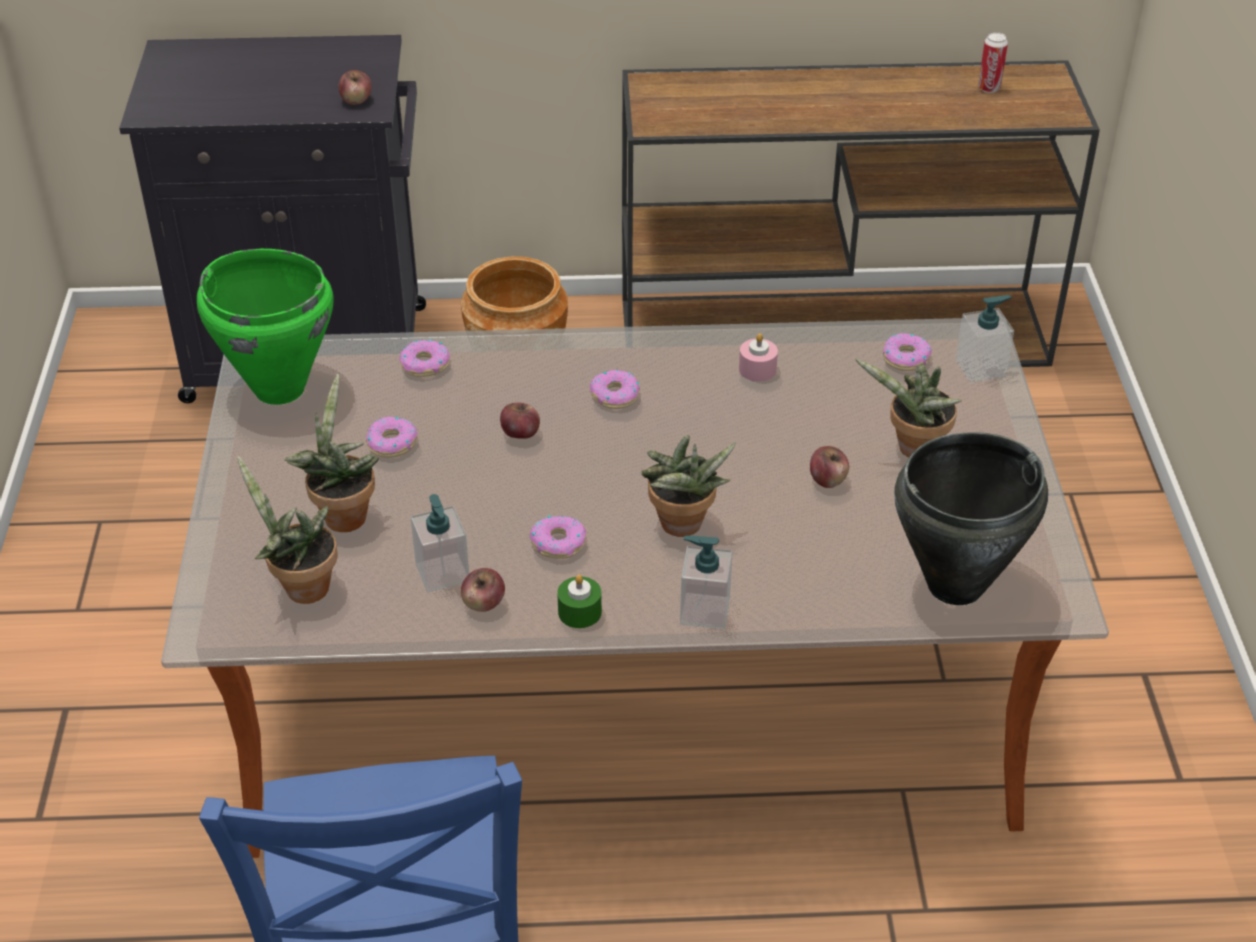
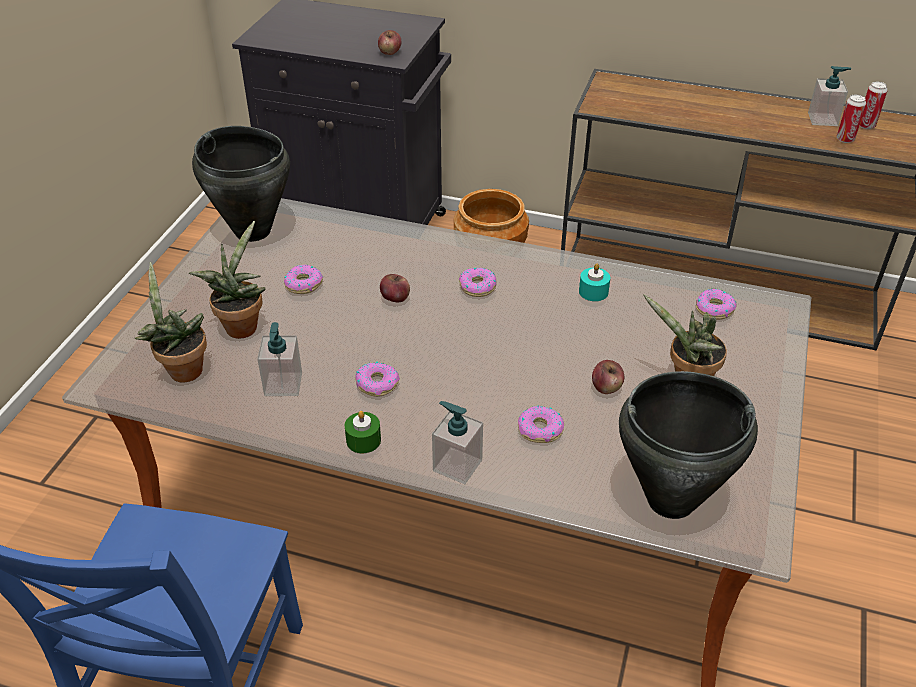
camera: 20 degrees right, 0 degrees up
(279, 388) = (253, 230): green cooking pot -> black cooking pot
(425, 365) = (357, 236): donut -> donut (540, 430)
(483, 603) = (298, 415): apple -> none
(682, 528) = (474, 396): potted plant -> none
(757, 369) = (593, 292): pink candle -> turquoise candle
(972, 111) = (845, 139): none -> can
(980, 368) = (772, 330): soap dispenser -> soap dispenser (823, 119)

